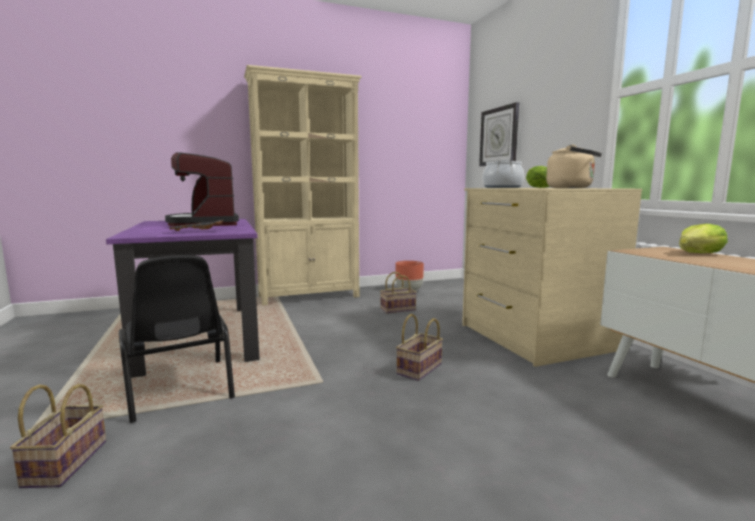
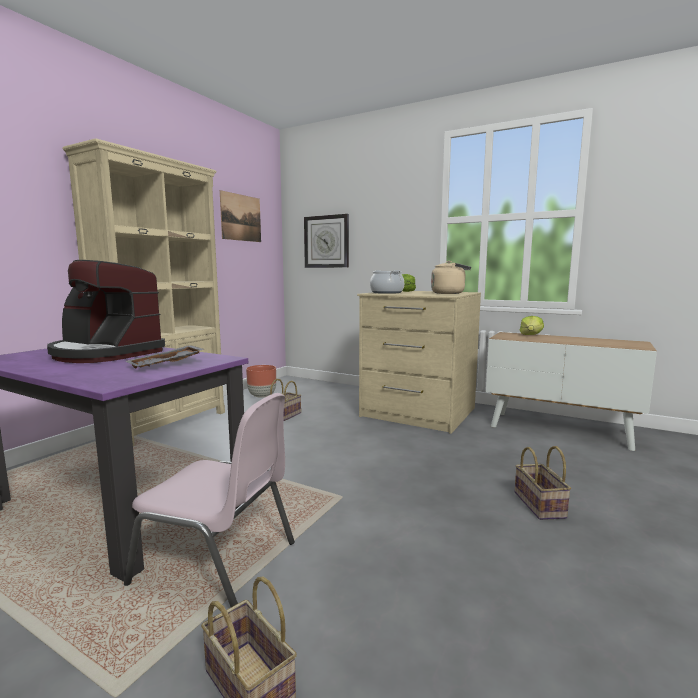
camera: 40 degrees left, 0 degrees up
(179, 389) = (218, 563): black chair -> pink chair
(412, 119) = (241, 217): none -> picture
(419, 370) = (391, 460): basket -> basket (541, 505)

